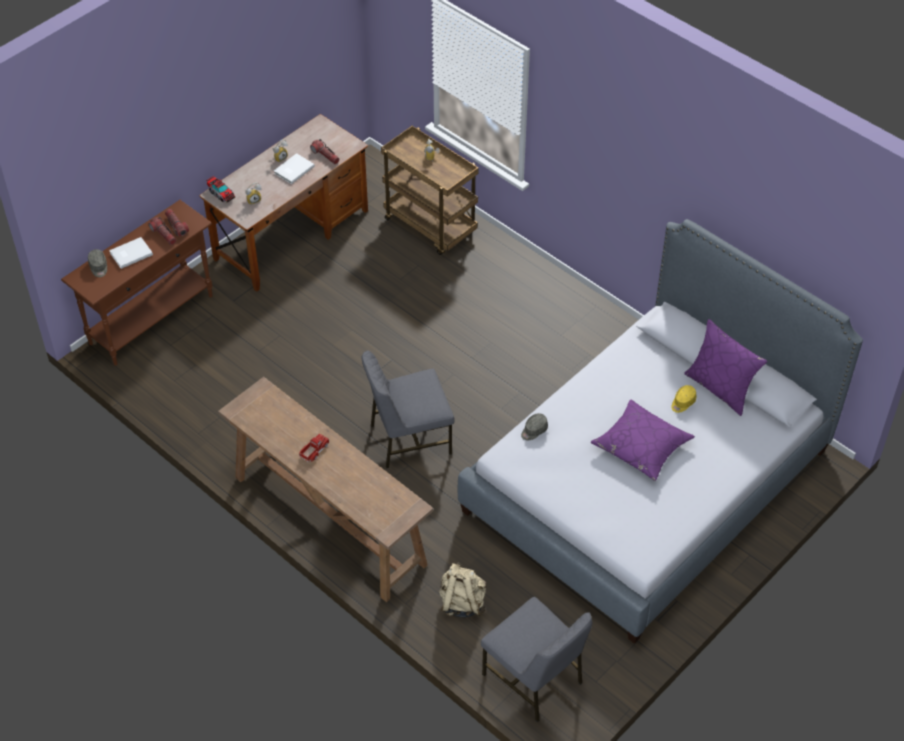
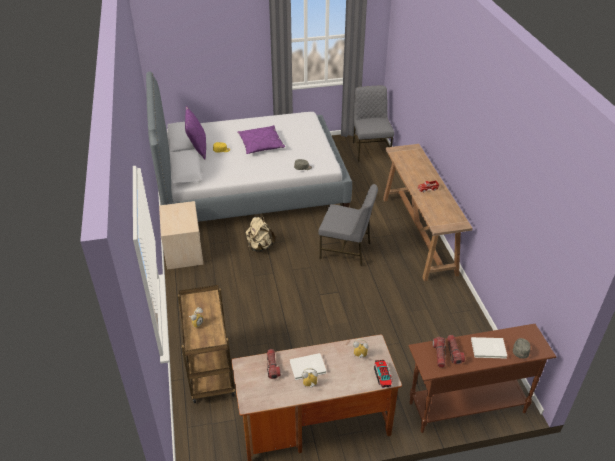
camera: 145 degrees left, 10 degrees down
(462, 602) = (378, 181): beige backpack -> beige backpack (259, 246)
(609, 328) = (183, 250): none -> beige nightstand

